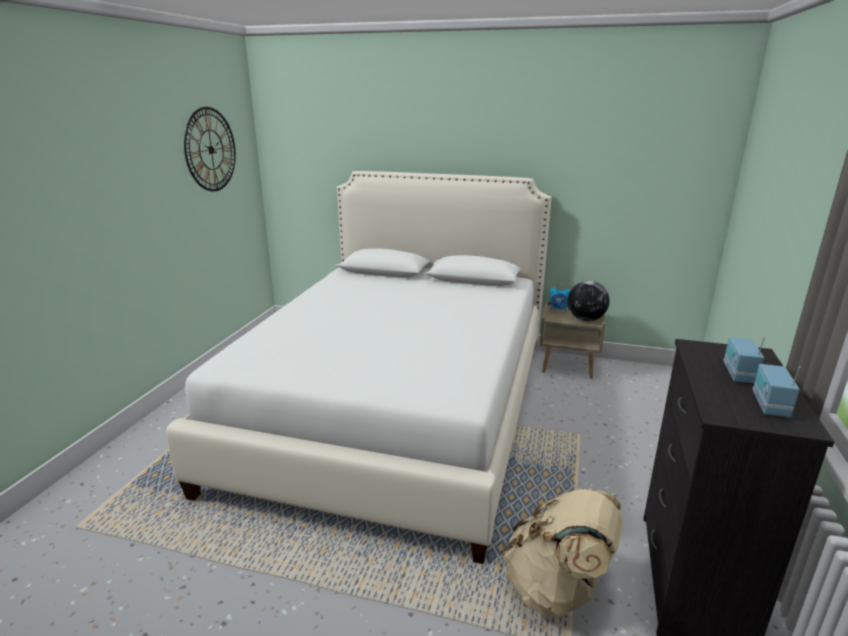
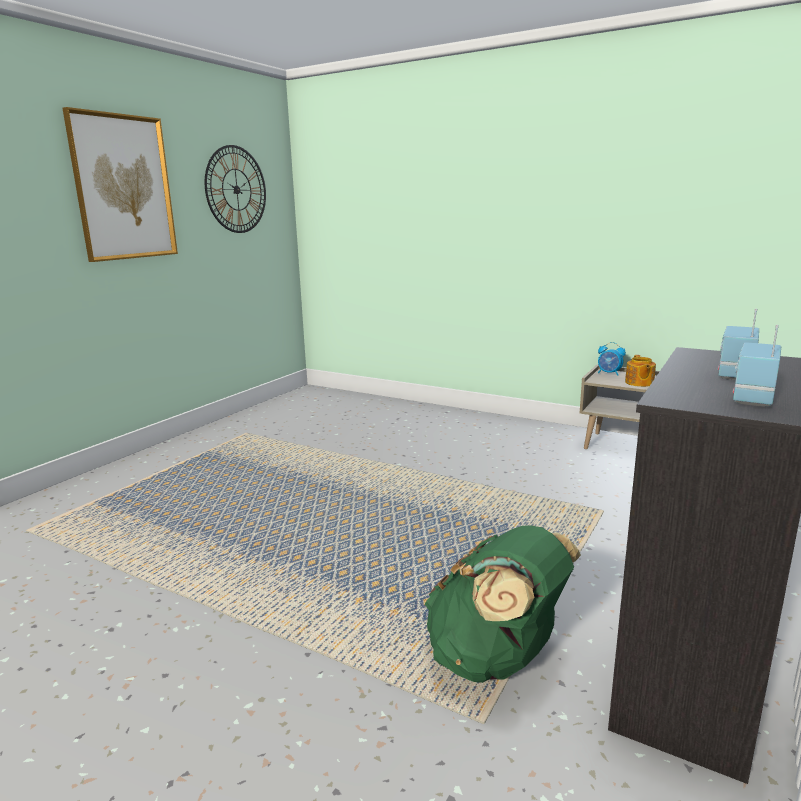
camera: 15 degrees right, 5 degrees down
(114, 165) = (123, 188): none -> picture
(397, 411) = (392, 469): white bed -> none
(557, 589) = (496, 659): beige backpack -> green backpack
(585, 319) = (639, 383): globe -> teapot

